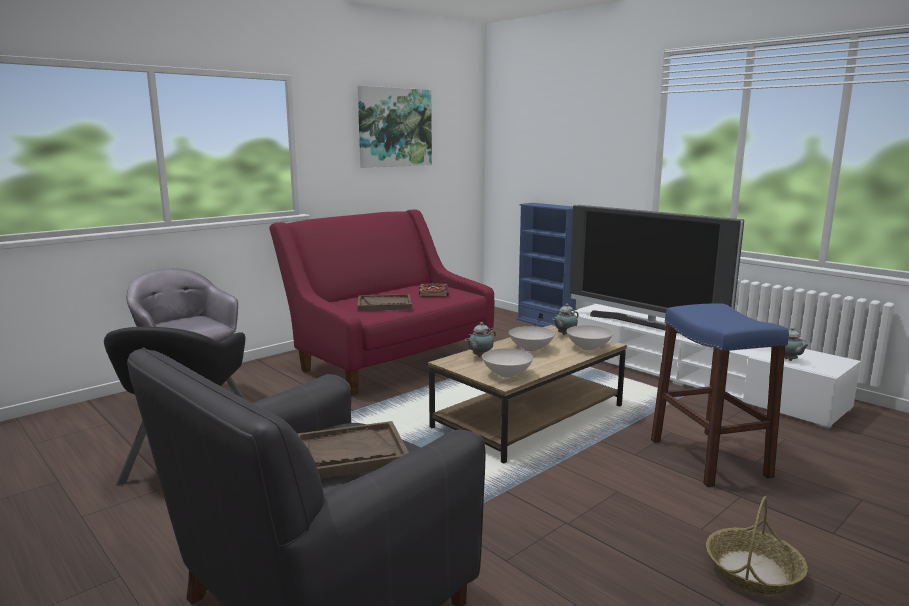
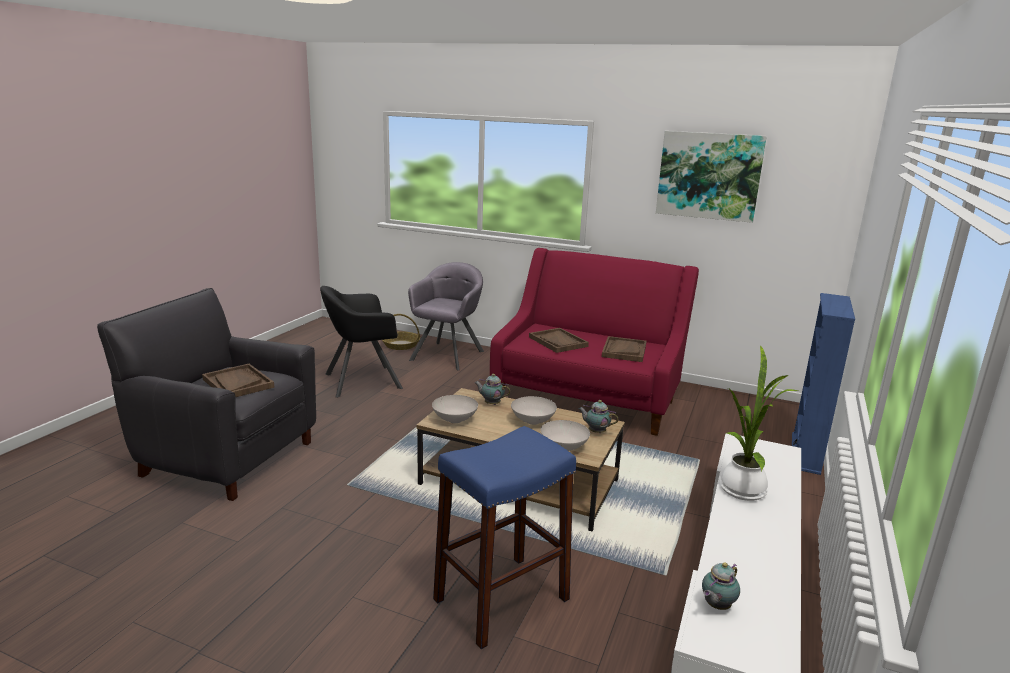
camera: 65 degrees right, 5 degrees up
(433, 292) = (624, 350): book -> brown tray
(647, 325) = (743, 488): television -> potted plant
(753, 571) = (293, 628): basket -> basket (400, 345)

